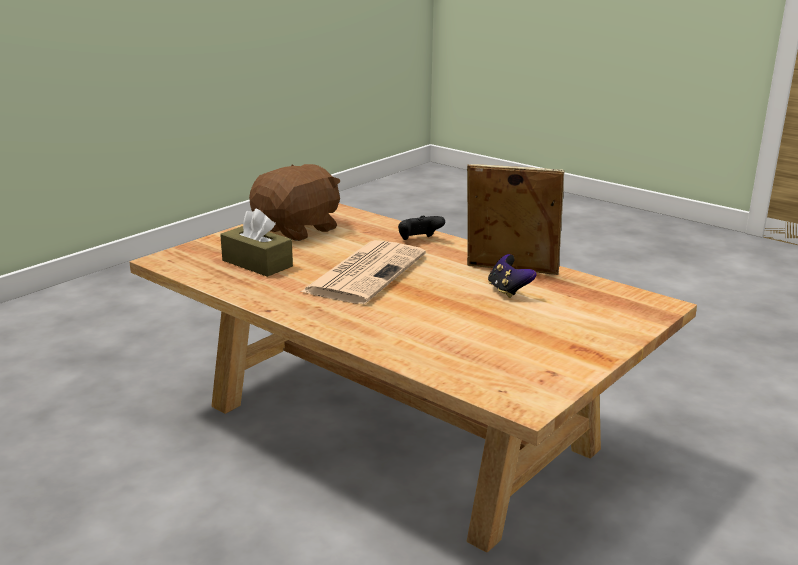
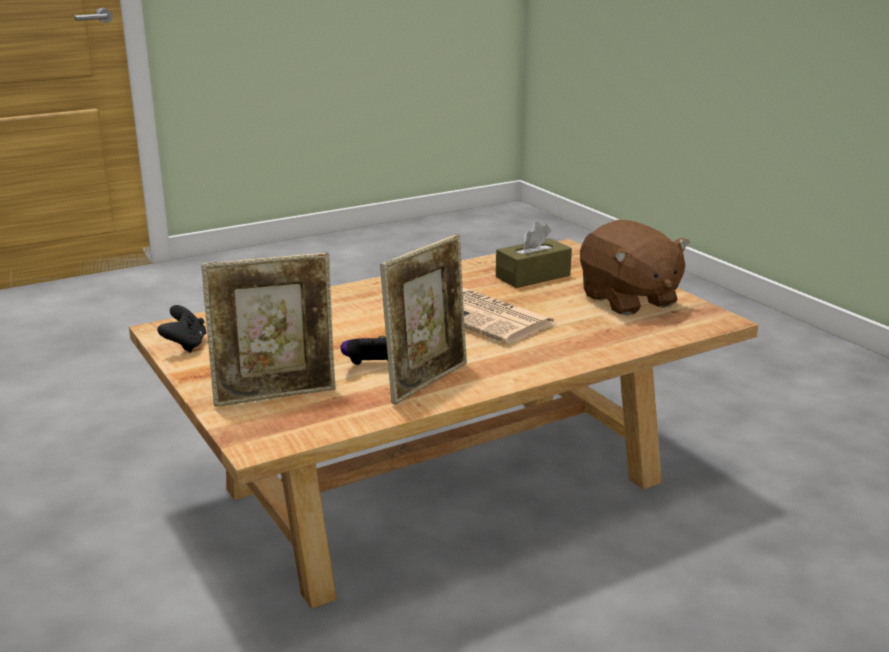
camera: 110 degrees right, 0 degrees up
(419, 240) = (561, 352): black game controller -> black game controller (185, 345)
(591, 315) = (276, 395): none -> picture frame

